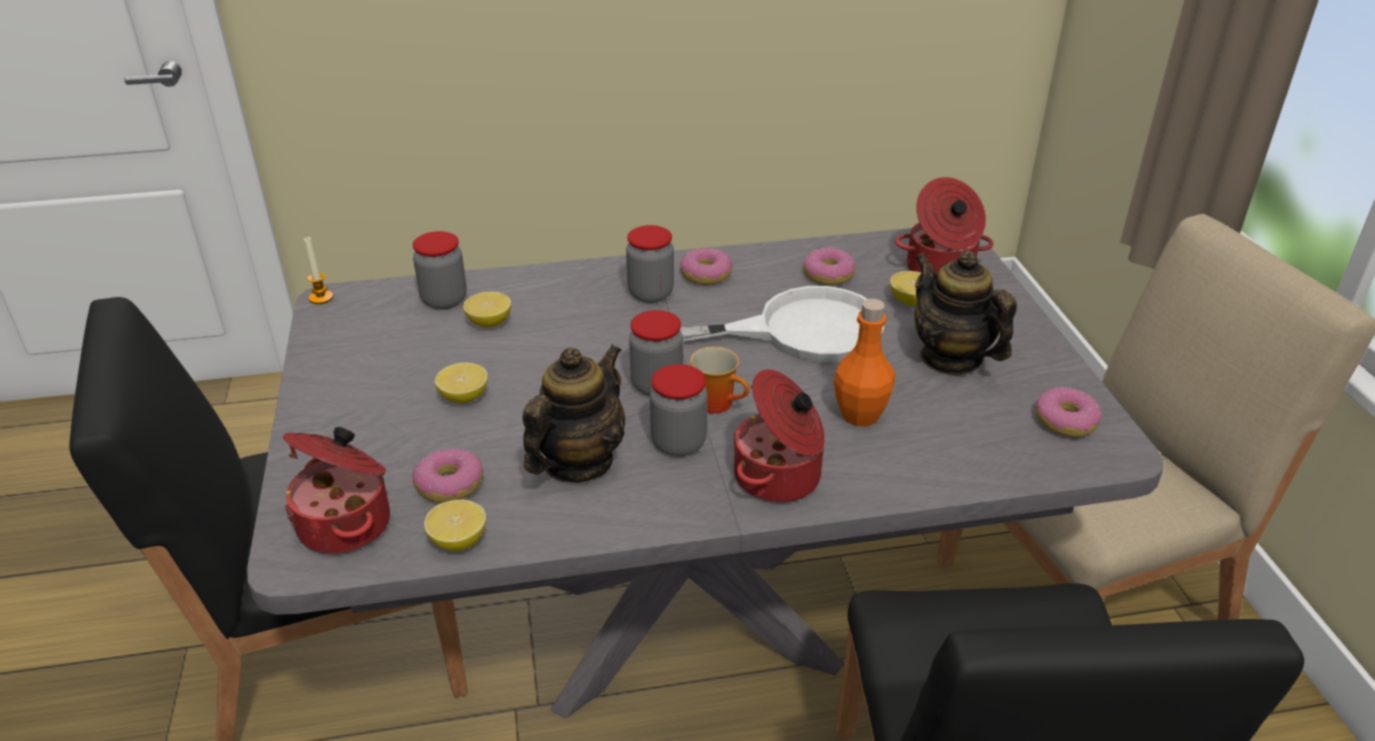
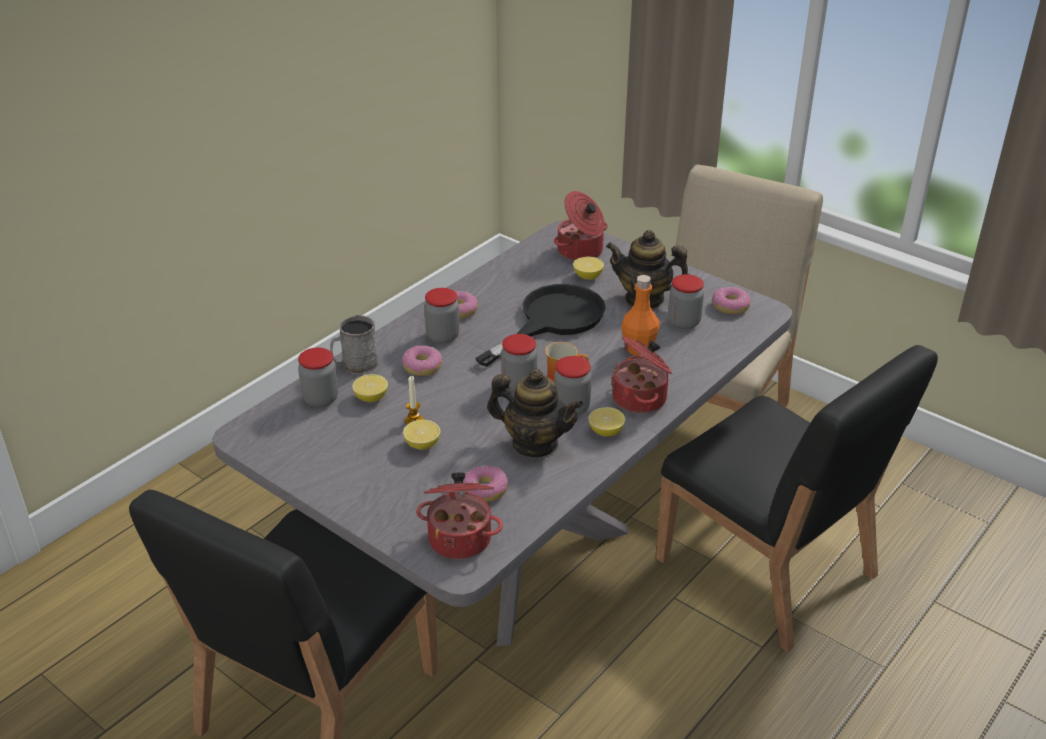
camera: 40 degrees left, 0 degrees up
(321, 298) = (233, 436): candle -> candle (414, 421)
(458, 541) = (531, 512): lemon -> lemon (606, 432)
(523, 282) = (355, 365): none -> grey mug
(577, 462) = (535, 444): teapot -> teapot turned 120 degrees clockwise
(796, 331) = (552, 320): white frying pan -> black frying pan
(828, 275) = (527, 280): donut -> donut (422, 367)
(968, 411) = (684, 322): none -> jar

